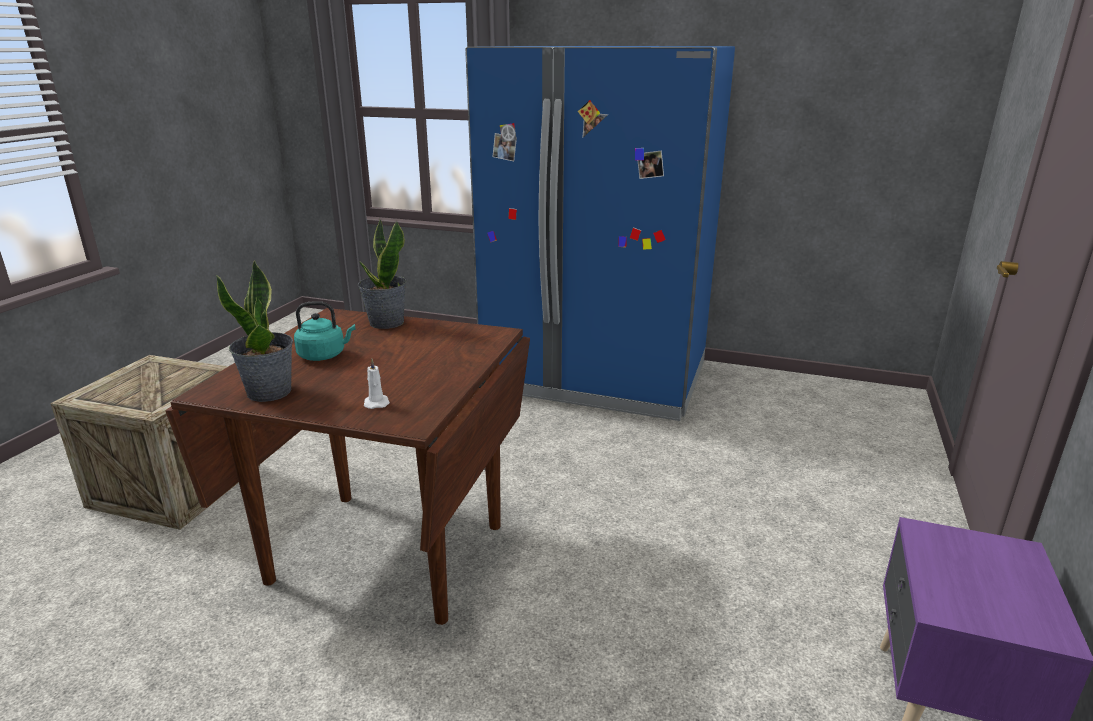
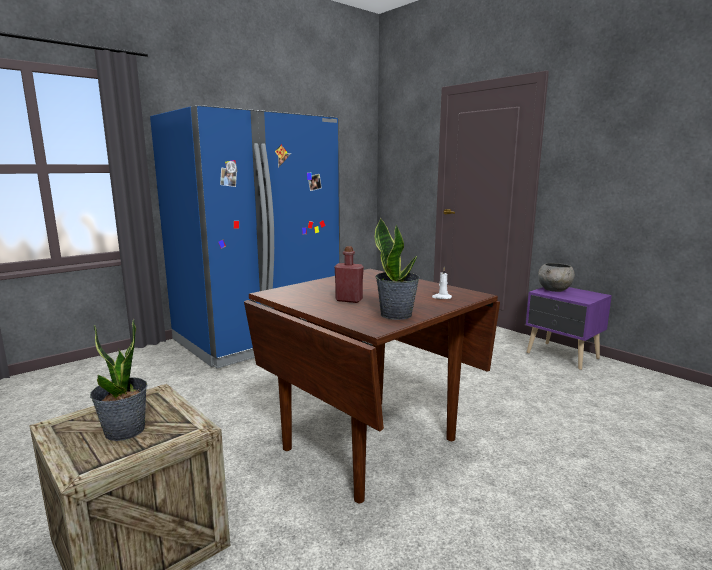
camera: 60 degrees left, 10 degrees down
(324, 355) = (349, 300): turquoise kettle -> red bottle
(386, 323) = (312, 285): potted plant -> potted plant (125, 431)
(974, 552) = (554, 290): none -> grey bowl

